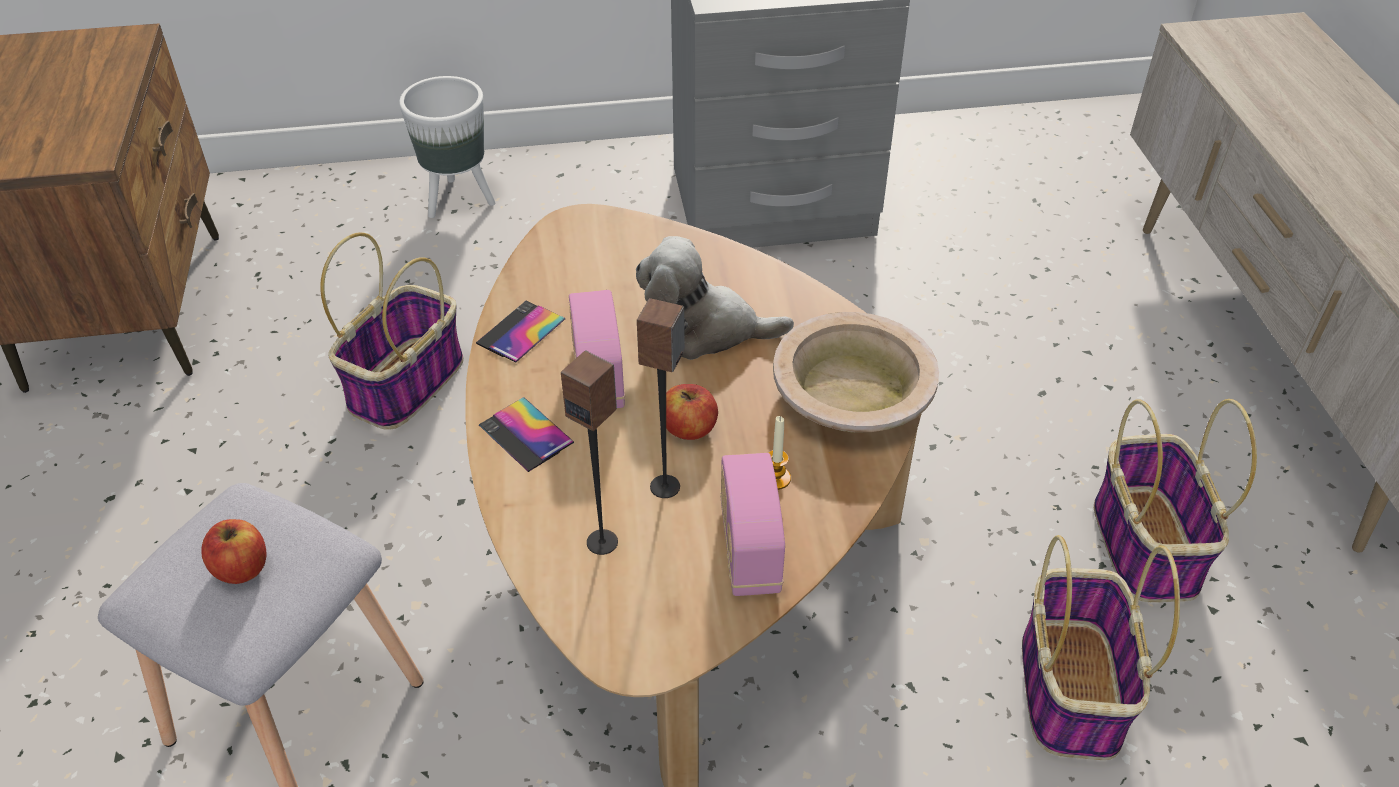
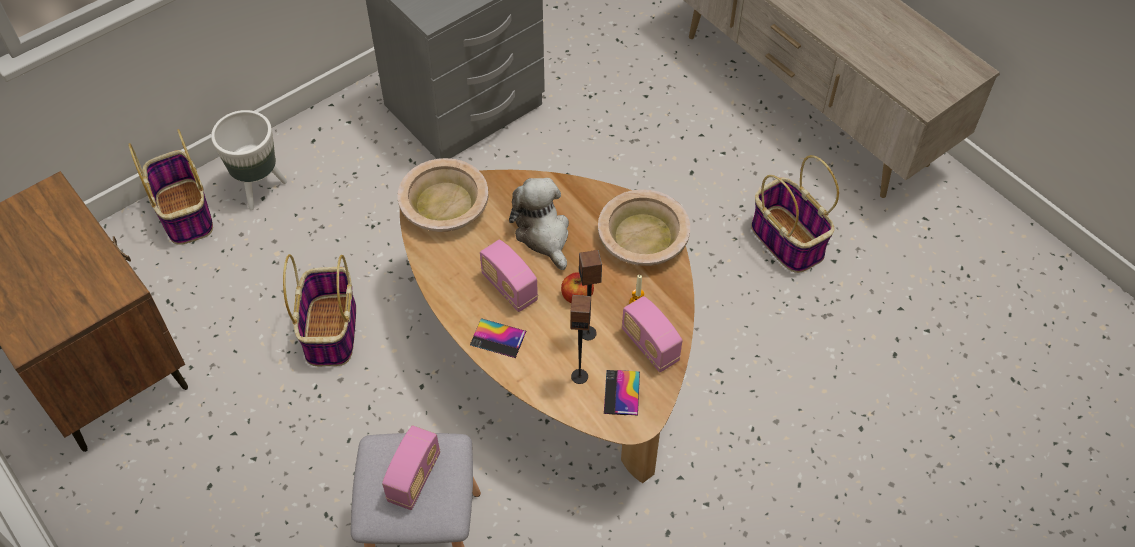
camera: 30 degrees left, 10 degrees up
(241, 568) = (414, 478): apple -> radio
(521, 331) = (447, 280): phone -> phone (621, 392)
(594, 244) = (444, 206): none -> beige bowl
(703, 330) = (543, 234): plush toy -> plush toy turned 90 degrees clockwise
(1069, 686) = (790, 333): basket -> basket (184, 212)

